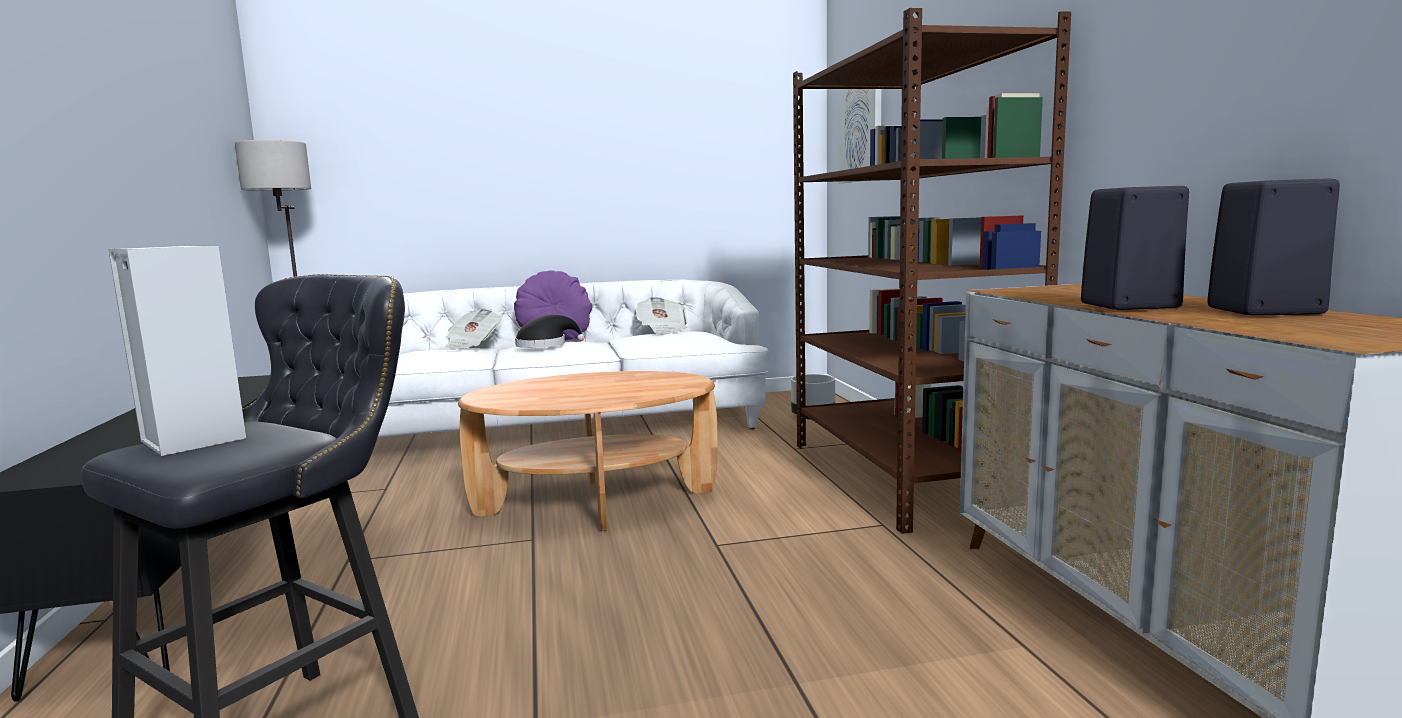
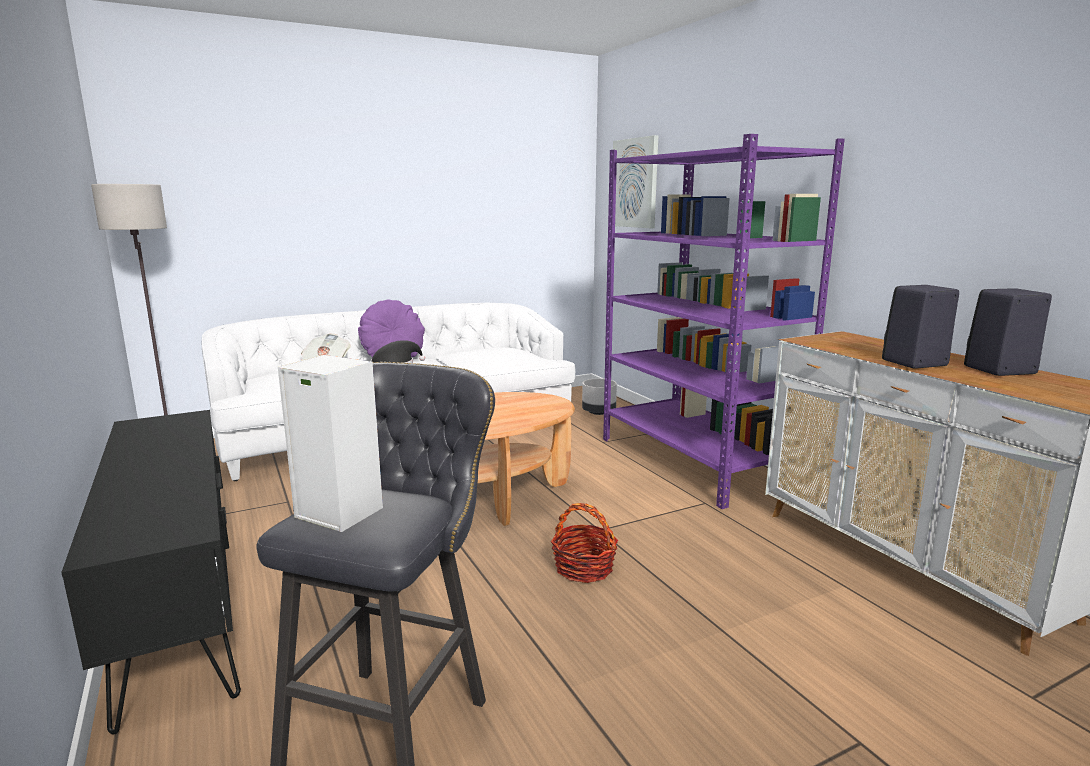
camera: 15 degrees left, 5 degrees up
(662, 330) = (481, 348): newspaper -> none
(663, 586) = (584, 568): none -> basket
(903, 476) = (695, 461): brown bookcase -> purple bookcase

